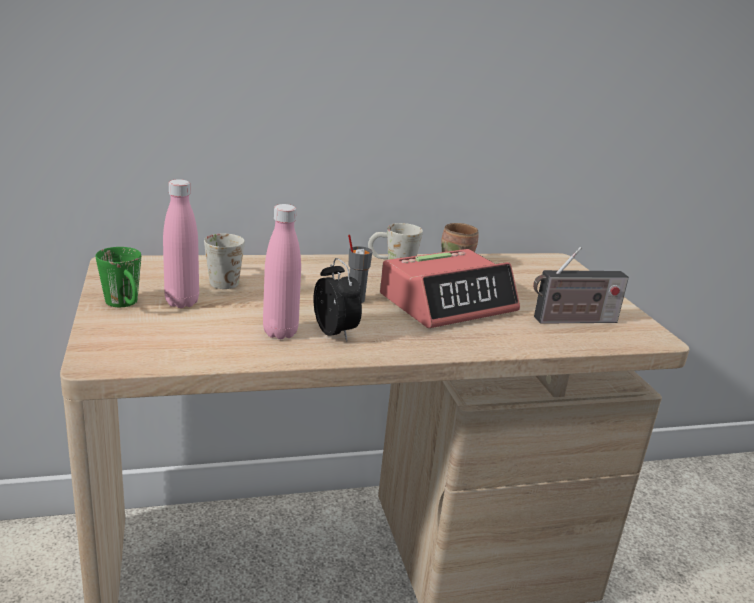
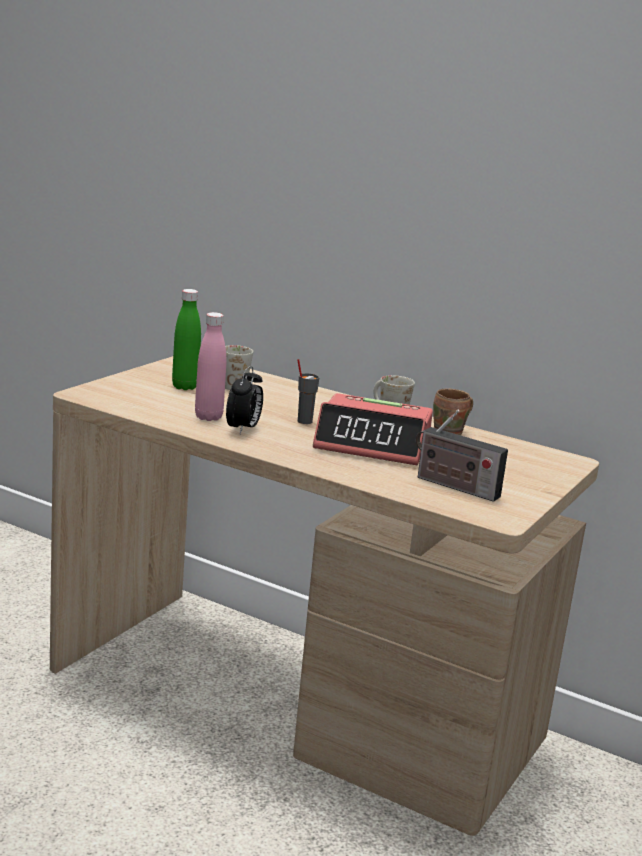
camera: 45 degrees right, 5 degrees down
(125, 305) = (149, 378): green mug -> none
(182, 302) = (185, 387): pink bottle -> green bottle

